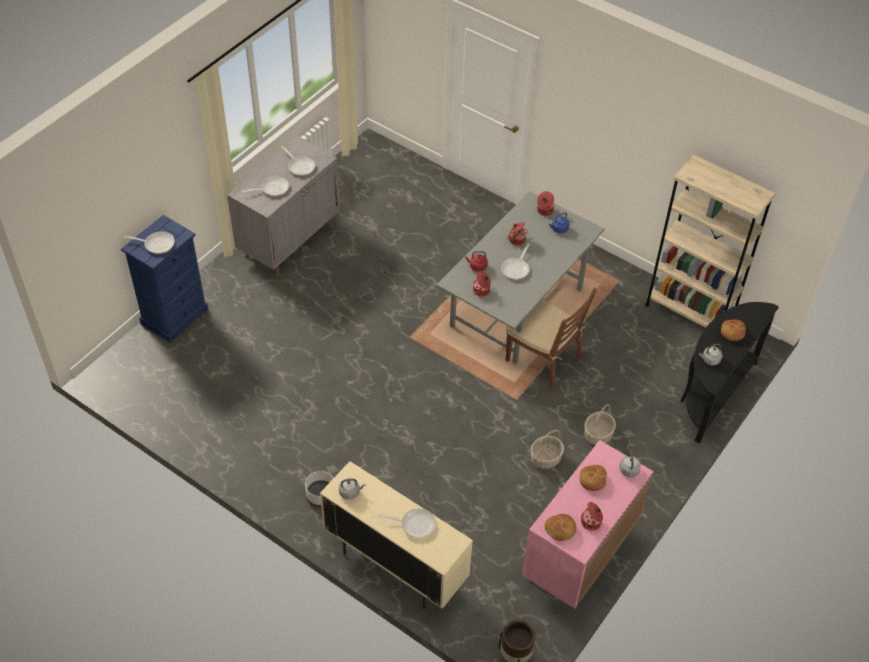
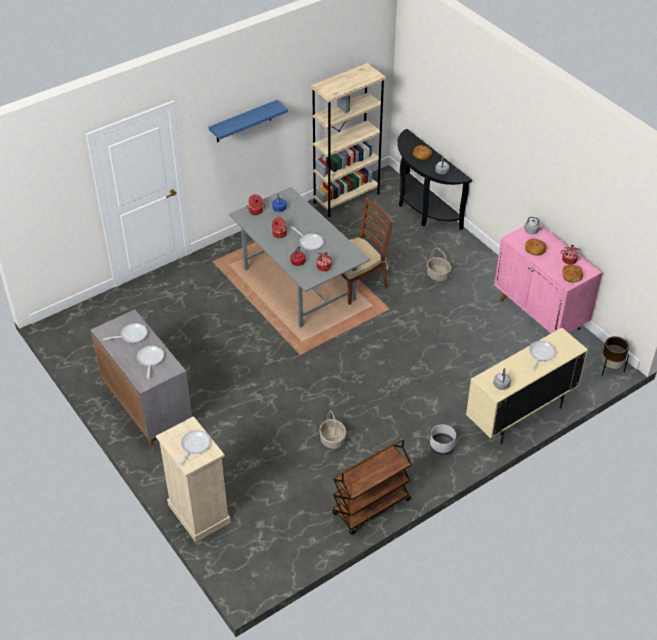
camera: 70 degrees left, 5 degrees down
(174, 316) = (198, 513): blue dresser -> beige dresser
(218, 451) = (371, 507): none -> brown cart
(545, 458) = (449, 308): basket -> basket (332, 440)
(608, 126) = (243, 121): none -> blue shelf

